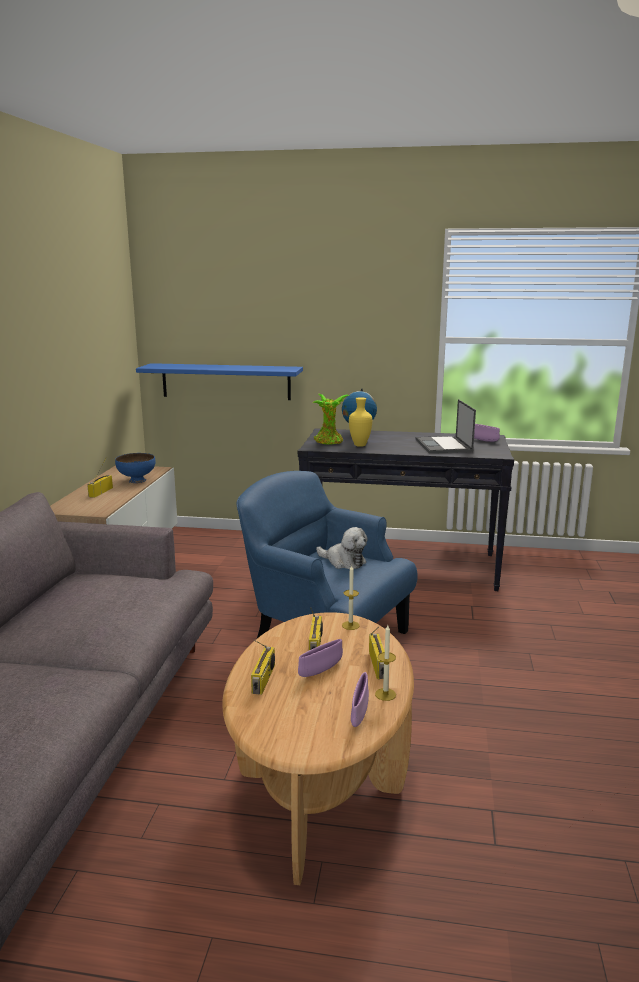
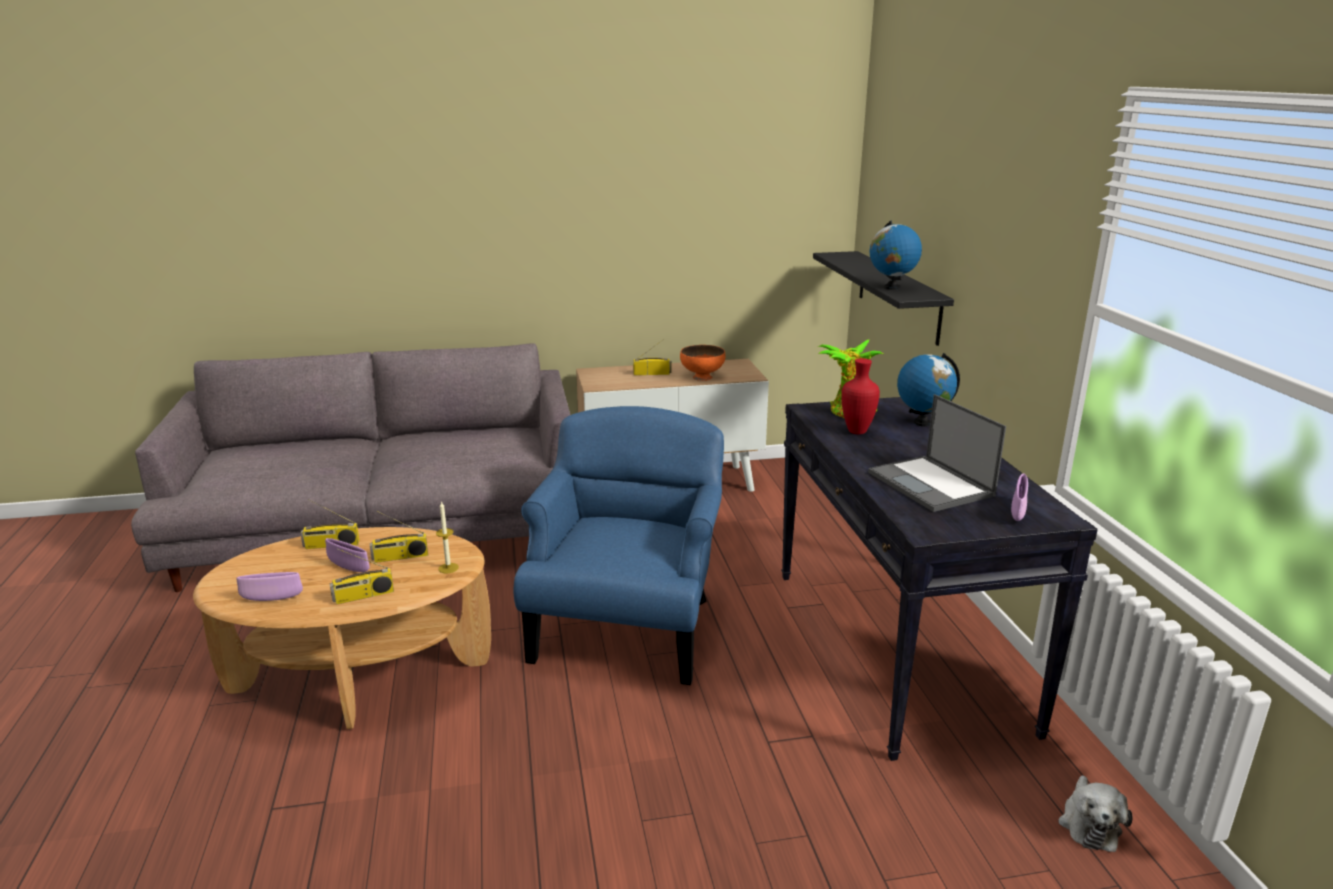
camera: 70 degrees right, 5 degrees up
(137, 480) = (702, 377): blue bowl -> orange bowl
(226, 381) = (898, 296): blue shelf -> black shelf
(261, 369) = (891, 287): none -> globe
(343, 561) = (638, 542): plush toy -> plush toy (1089, 823)
(359, 445) = (855, 431): yellow vase -> red vase
(385, 694) = (306, 607): candle -> none
(444, 446) = (931, 484): laptop -> laptop turned 90 degrees counterclockwise

